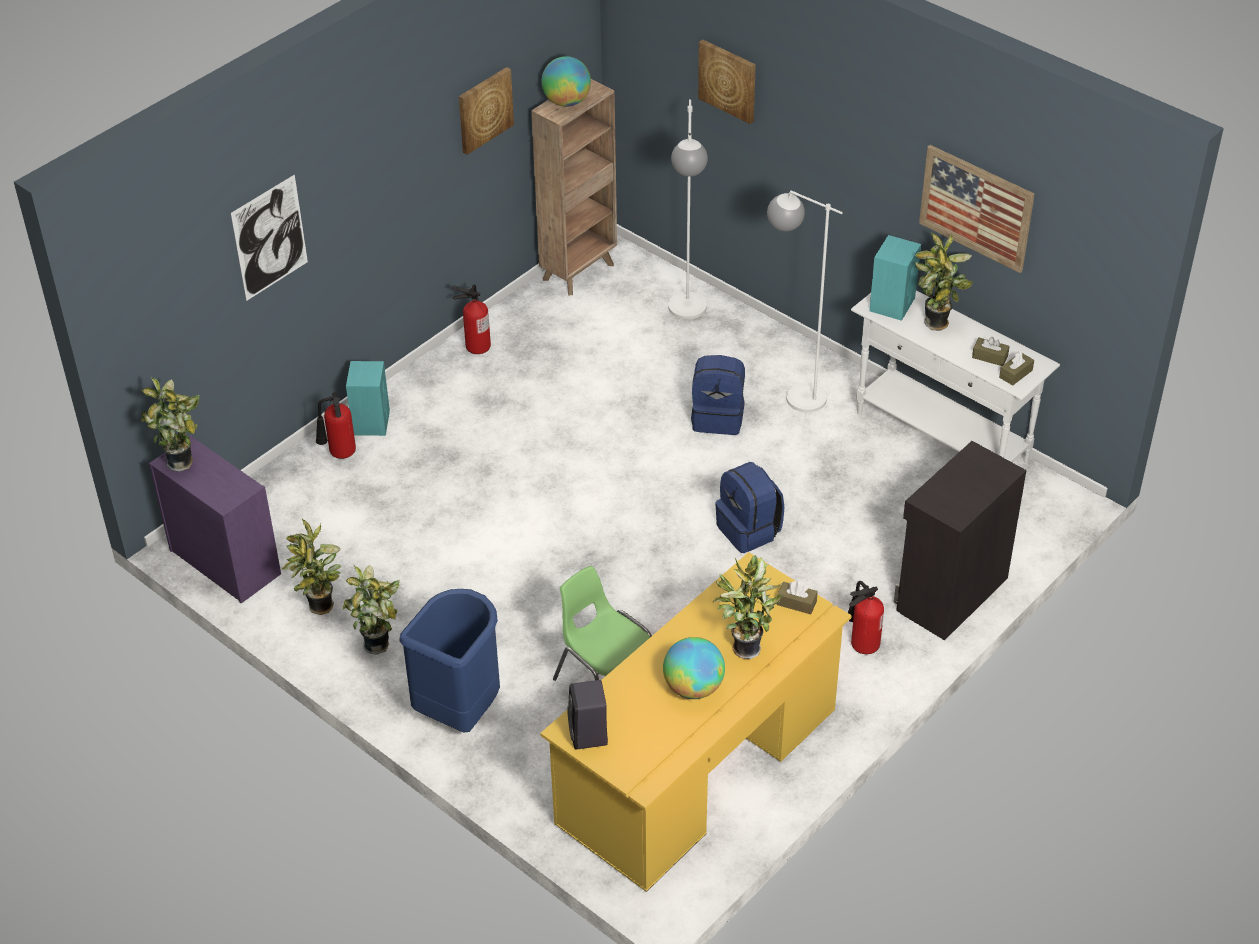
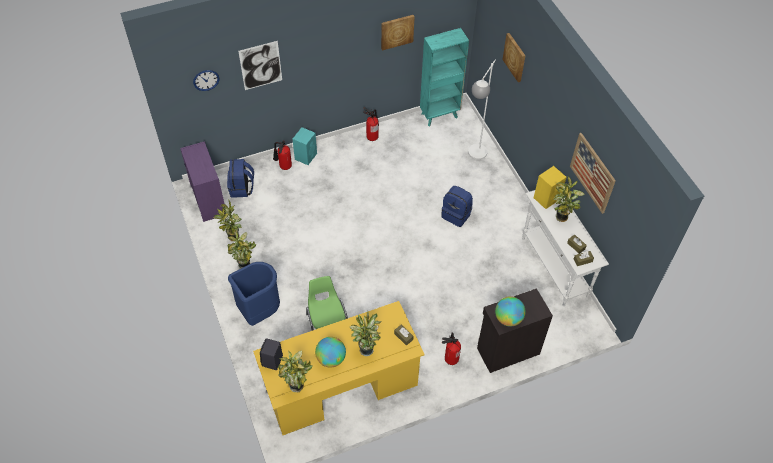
camera: 25 degrees right, 10 degrees up
(179, 294) = (206, 80): none -> wall clock
(183, 463) = (193, 153): potted plant -> potted plant (298, 387)
(566, 102) = (443, 39): globe -> globe (508, 318)
(579, 271) = (440, 115): brown bookcase -> turquoise bookcase
(749, 530) = (435, 278): blue backpack -> blue backpack (242, 188)
(793, 393) = (499, 216): white floor lamp -> none
(892, 303) = (547, 198): turquoise speaker -> yellow speaker

